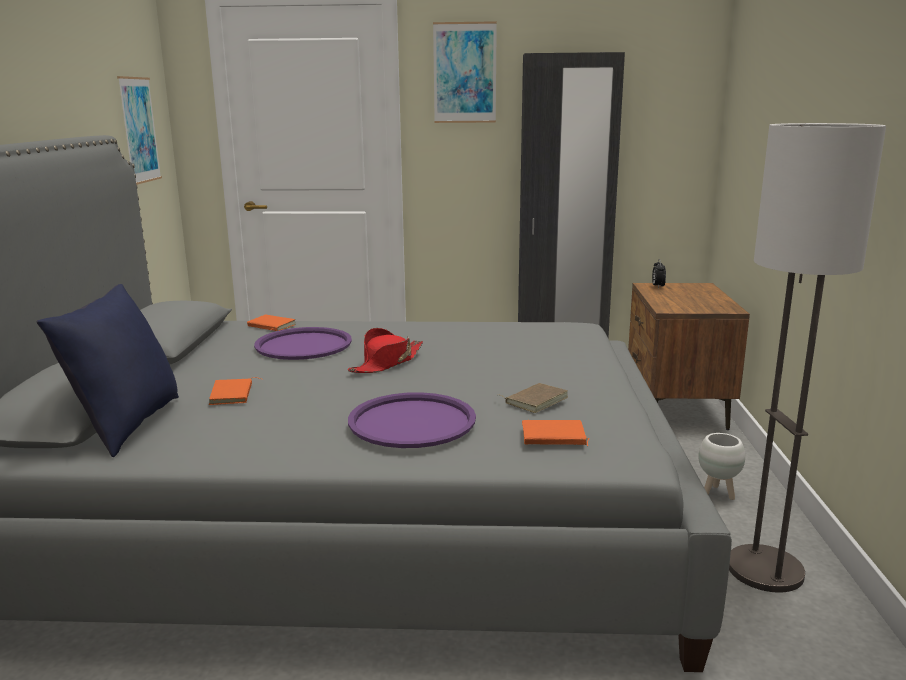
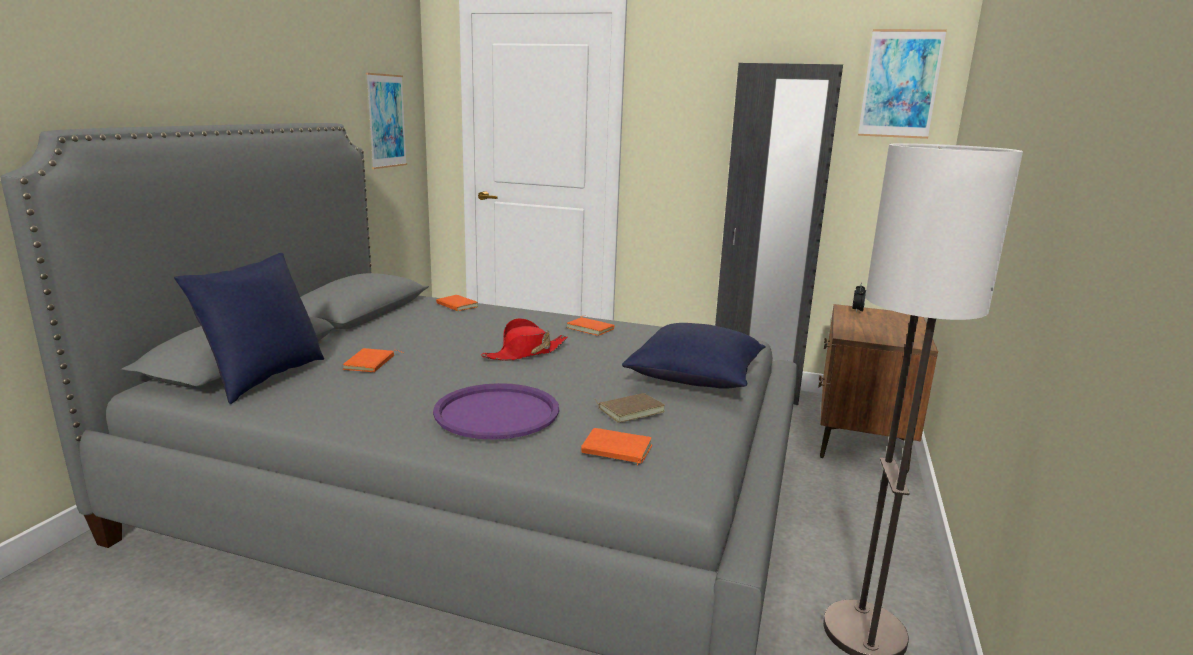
camera: 15 degrees right, 0 degrees up
(303, 345) = (468, 326): purple tray -> none
(430, 332) = (591, 328): none -> orange book
(464, 73) = (685, 81): picture -> picture (900, 84)
(567, 365) = (696, 379): none -> blue pillow
(717, 494) = (856, 539): white planter -> none

